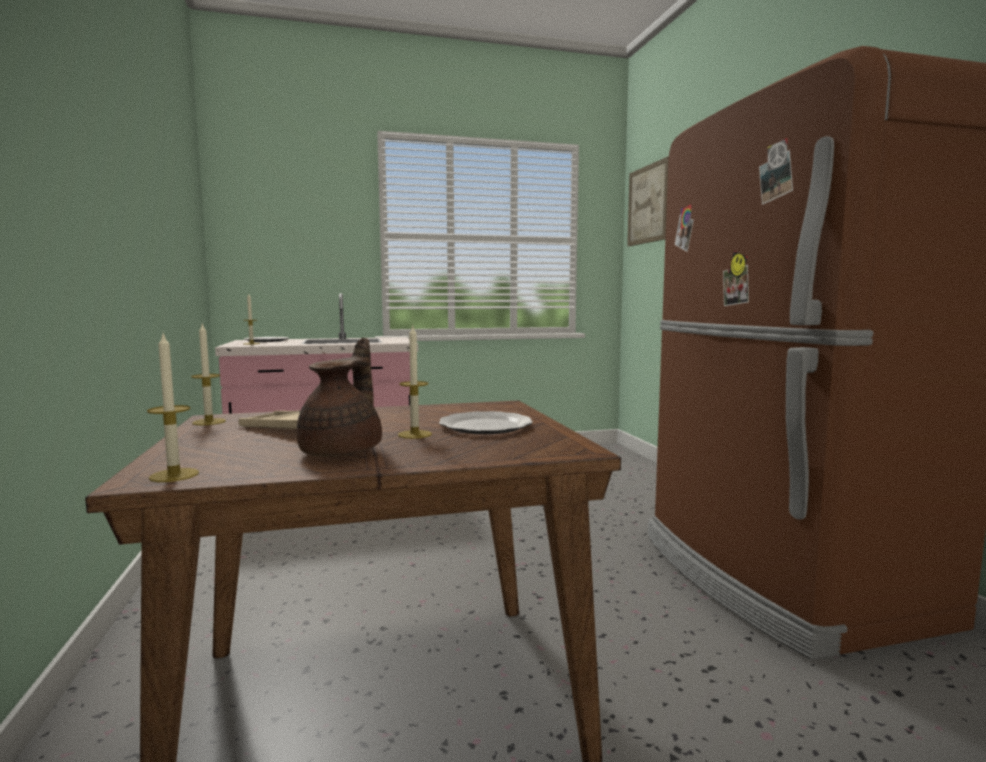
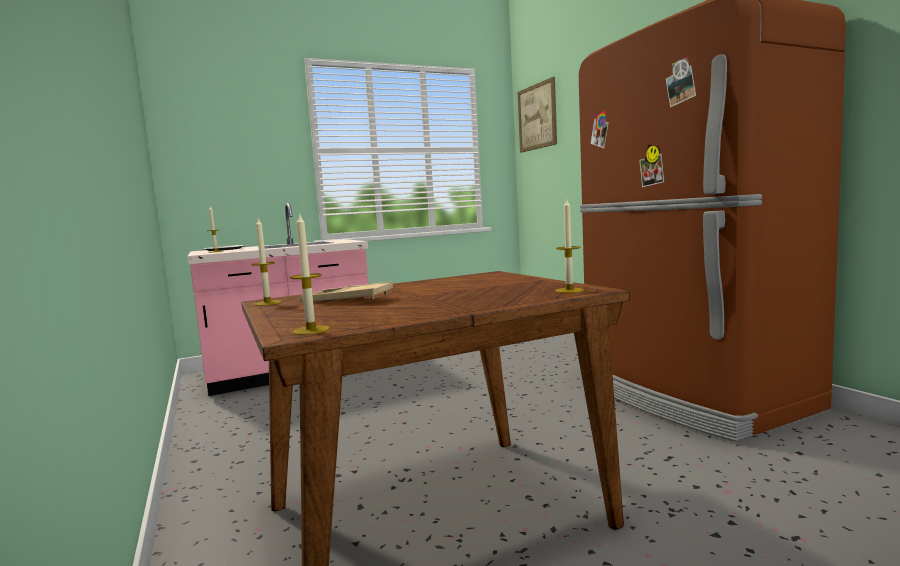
camera: 10 degrees left, 0 degrees up
(344, 451) = (420, 306): brown teapot -> none
(414, 434) = (456, 294): candle -> candle (569, 290)
(484, 426) = (501, 285): plate -> none

